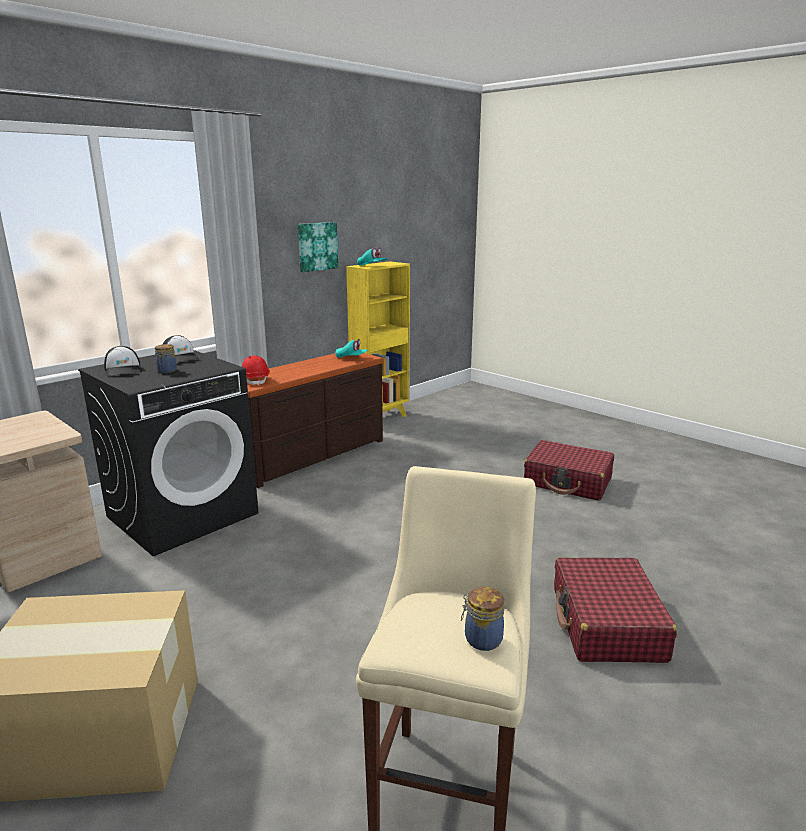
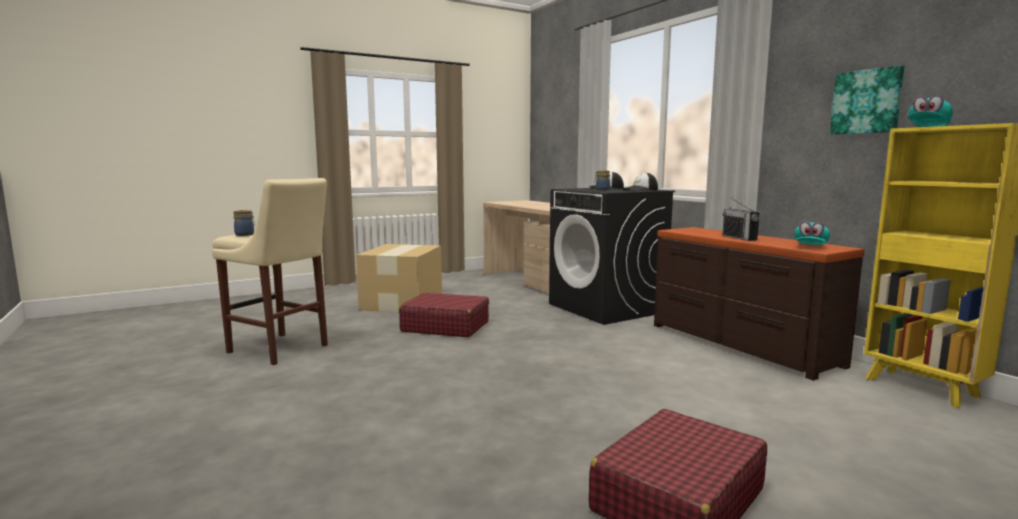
camera: 105 degrees right, 10 degrees down
(255, 380) = (693, 230): red hard hat -> none
(307, 370) = (739, 238): none -> radio
(606, 624) = (327, 423): red suitcase -> red suitcase (445, 326)

